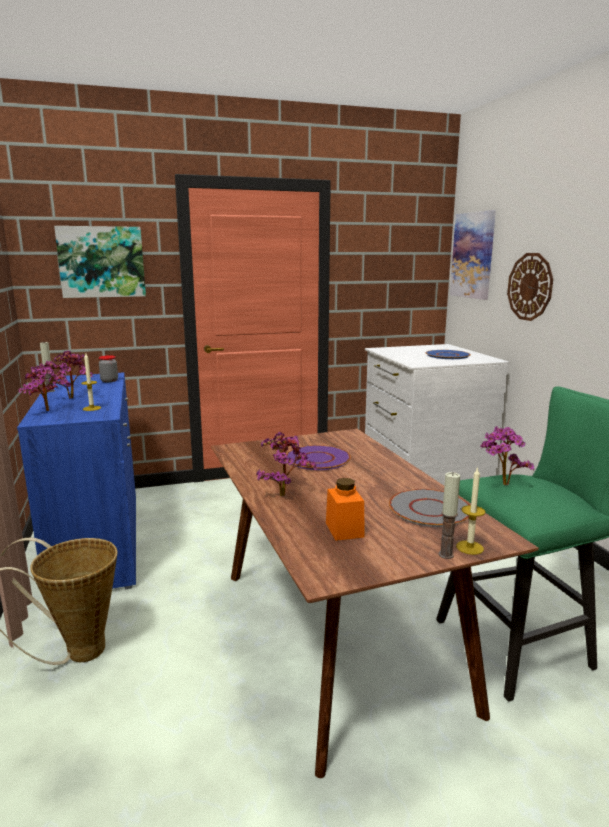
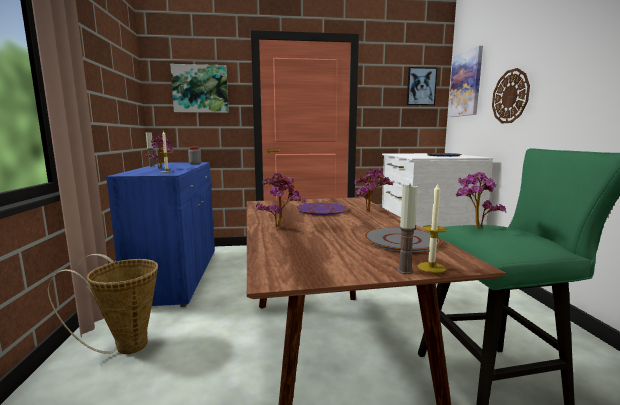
camera: 10 degrees right, 5 degrees down
(49, 411) = (137, 172): potted plant -> potted plant (371, 212)
(344, 530) = (316, 248): orange jar -> none
(414, 253) = (421, 86): none -> picture

